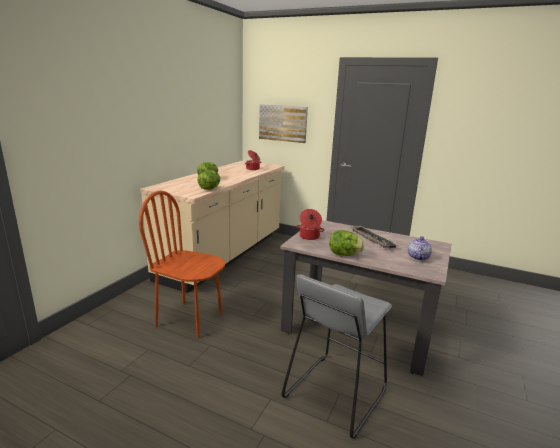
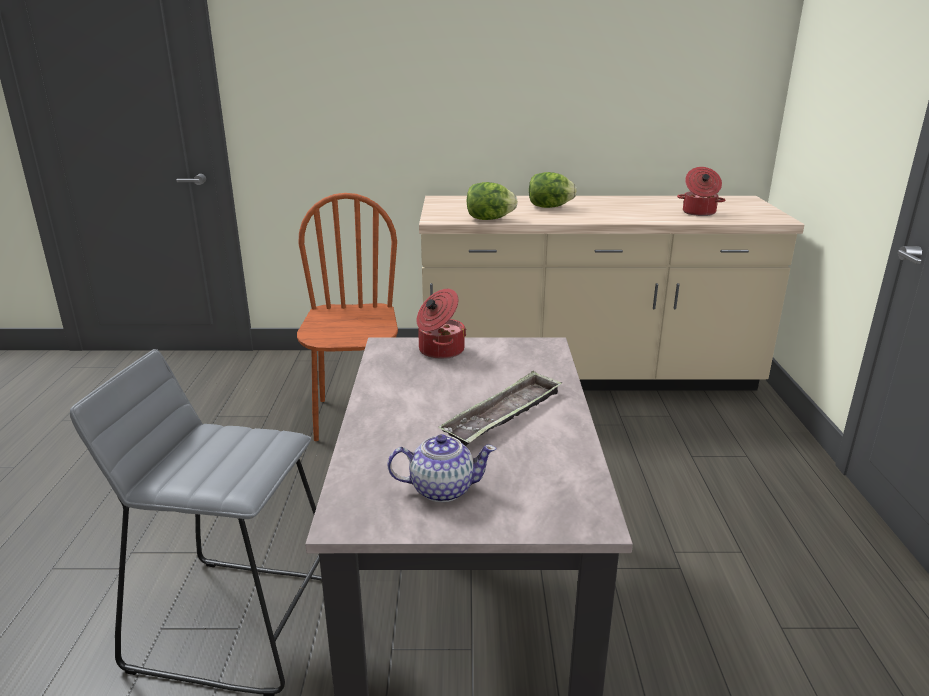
camera: 65 degrees right, 5 degrees up
(283, 123) = (837, 109): picture -> none
(344, 254) = (374, 397): lettuce -> none

